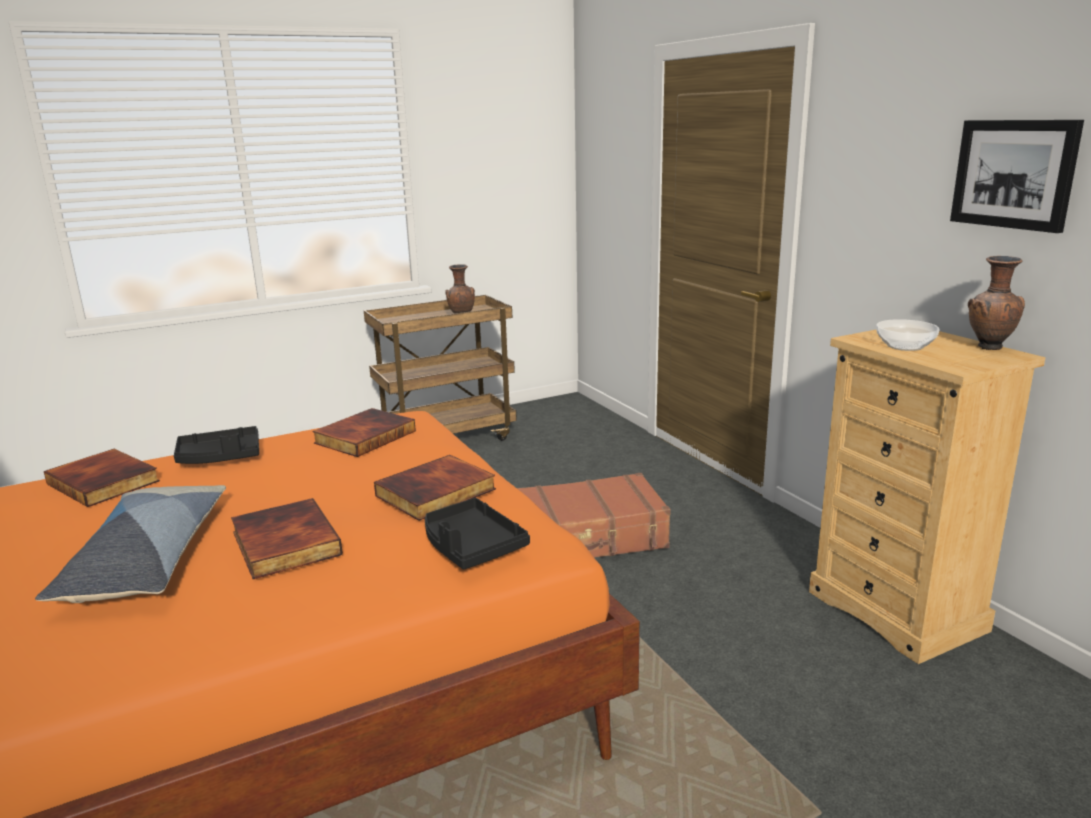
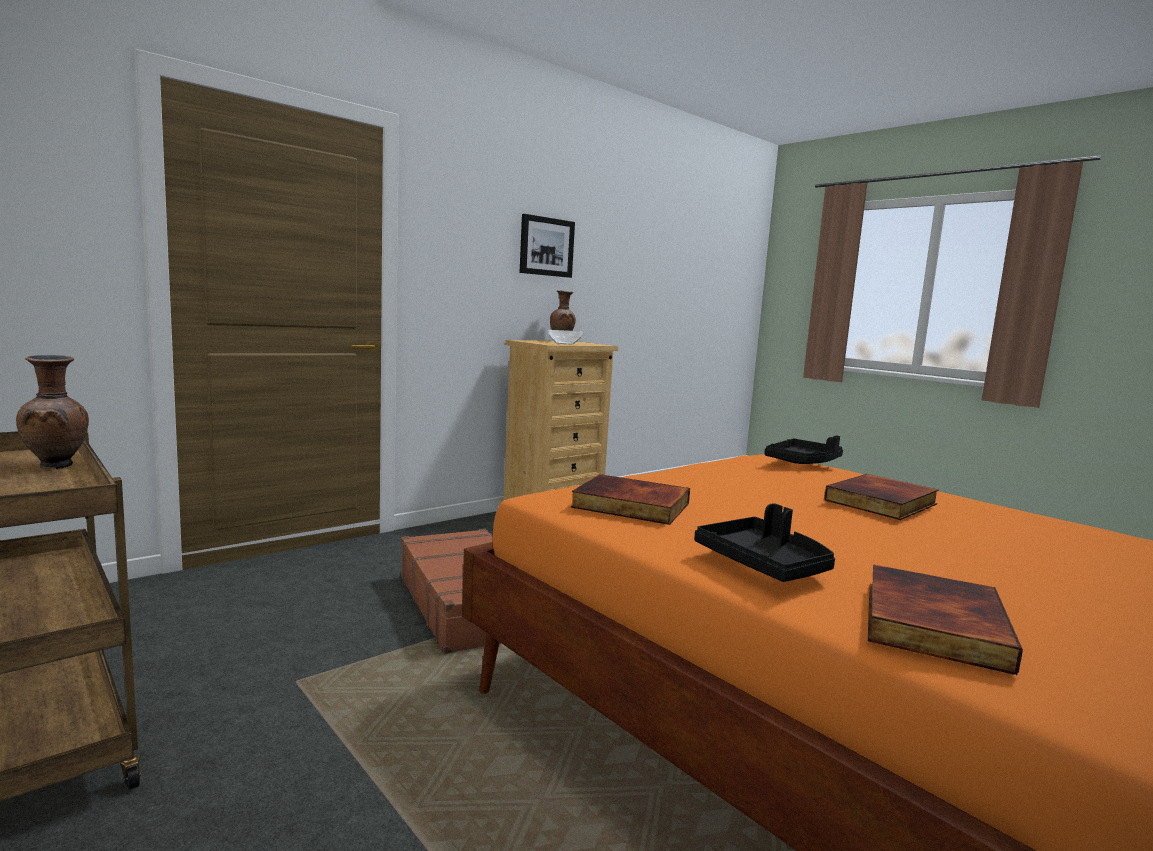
camera: 105 degrees left, 10 degrees down
(146, 559) = (988, 548): pillow -> none
(436, 493) = (741, 471): book -> none

